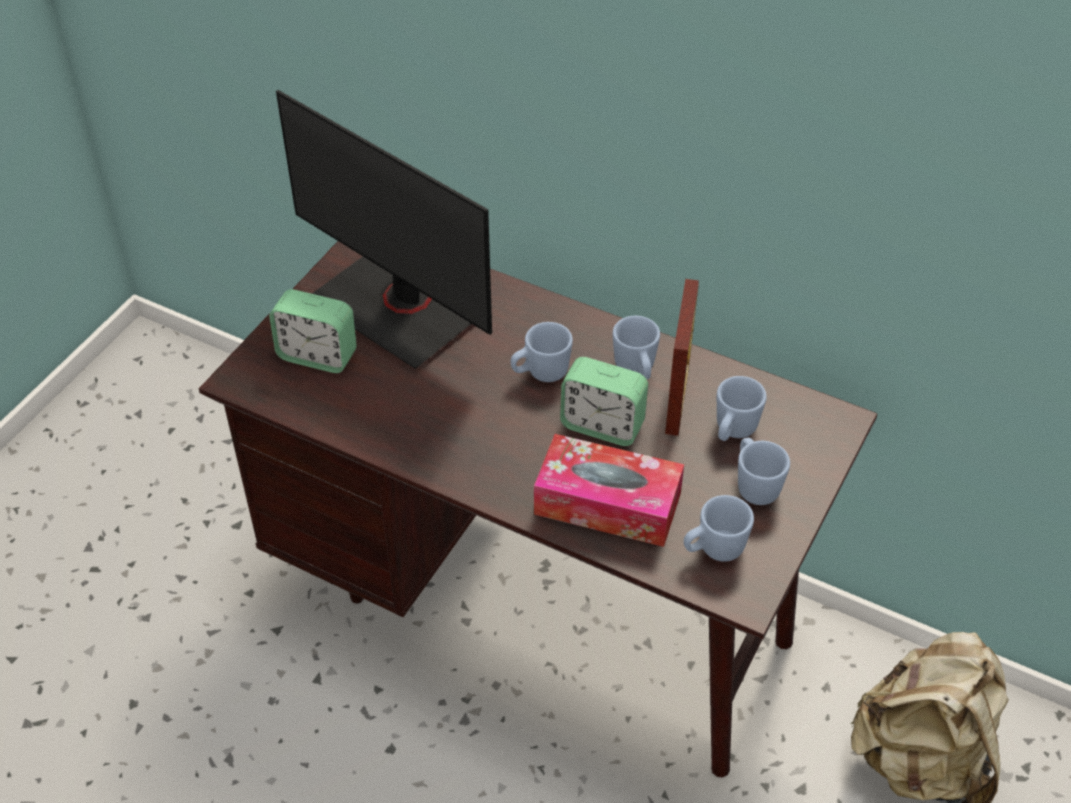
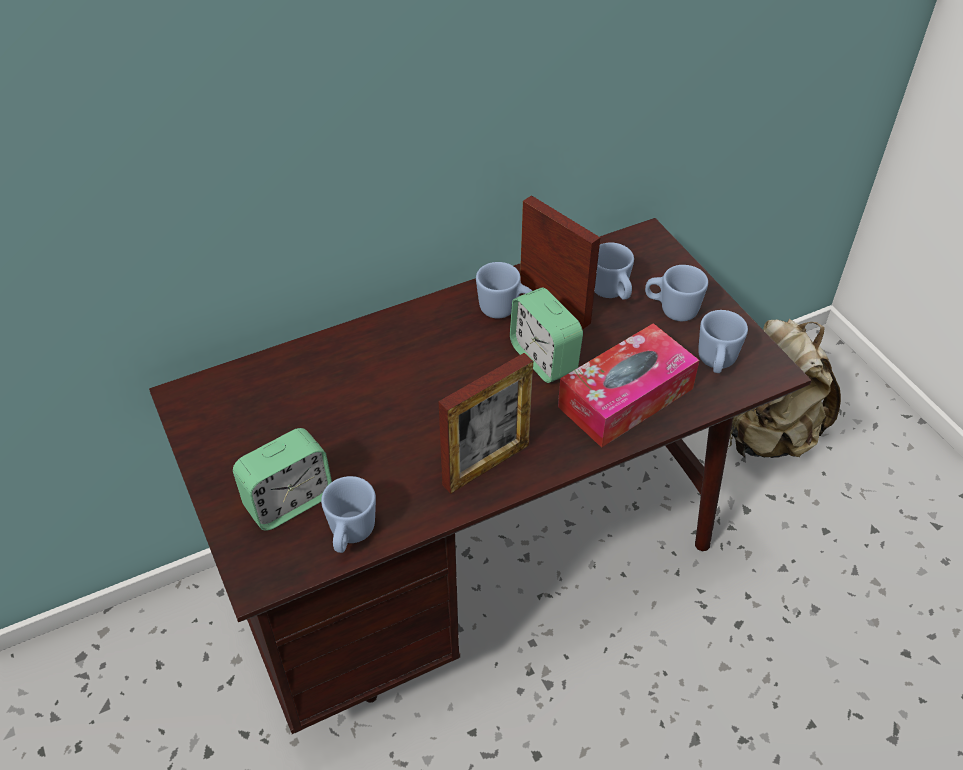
camera: 55 degrees left, 0 degrees up
(399, 307) = (289, 415): monitor -> none
(449, 449) = (486, 465): none -> picture frame
(540, 373) = (455, 365): blue mug -> blue mug (350, 535)
(602, 425) = (543, 358): alarm clock -> alarm clock turned 90 degrees clockwise

